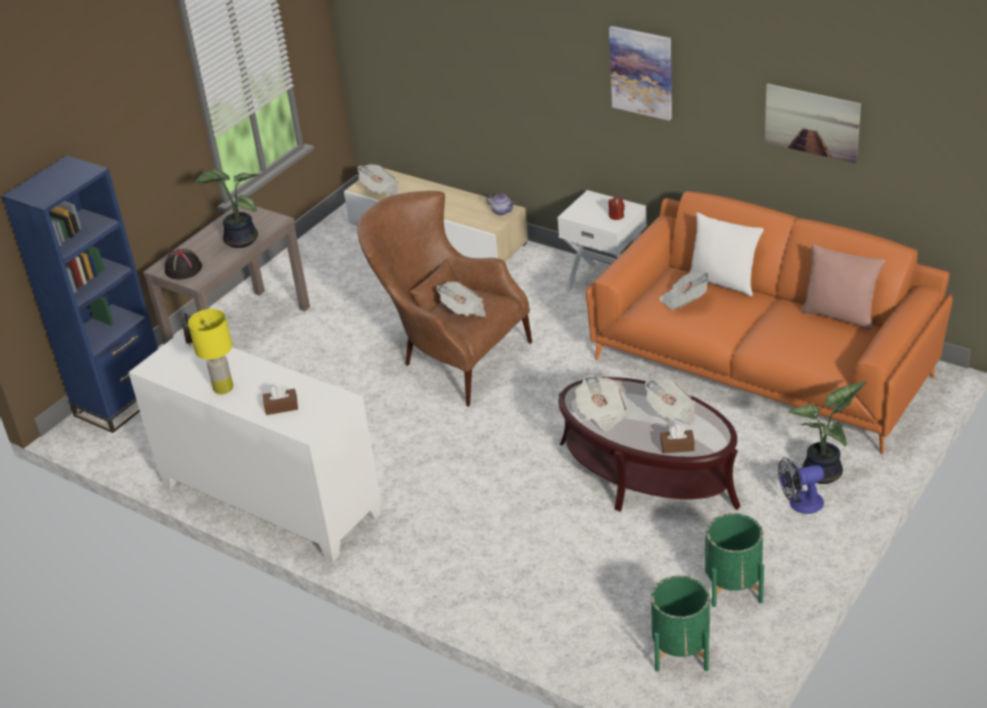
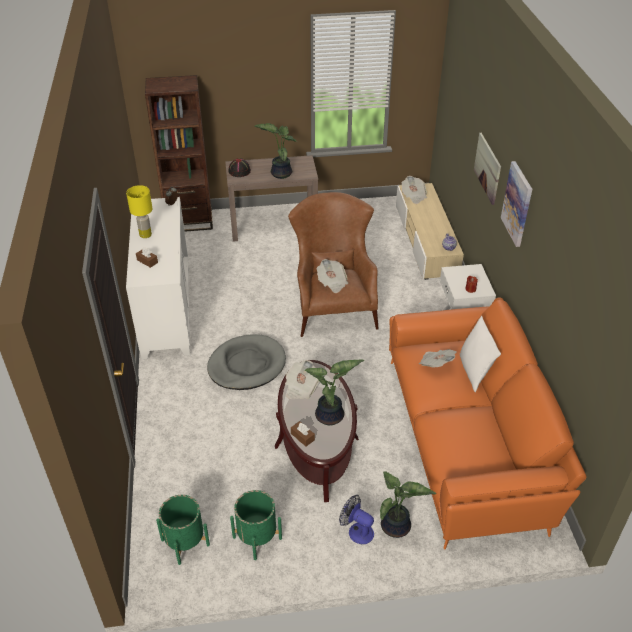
camera: 45 degrees right, 5 degrees up
(122, 402) = (189, 222): blue bookcase -> brown bookcase
(460, 473) = (246, 365): none -> grey dog bed
(671, 412) = (331, 417): newspaper -> potted plant
(812, 122) = (567, 304): picture -> picture (487, 168)
(839, 315) = (503, 445): pink pillow -> none

